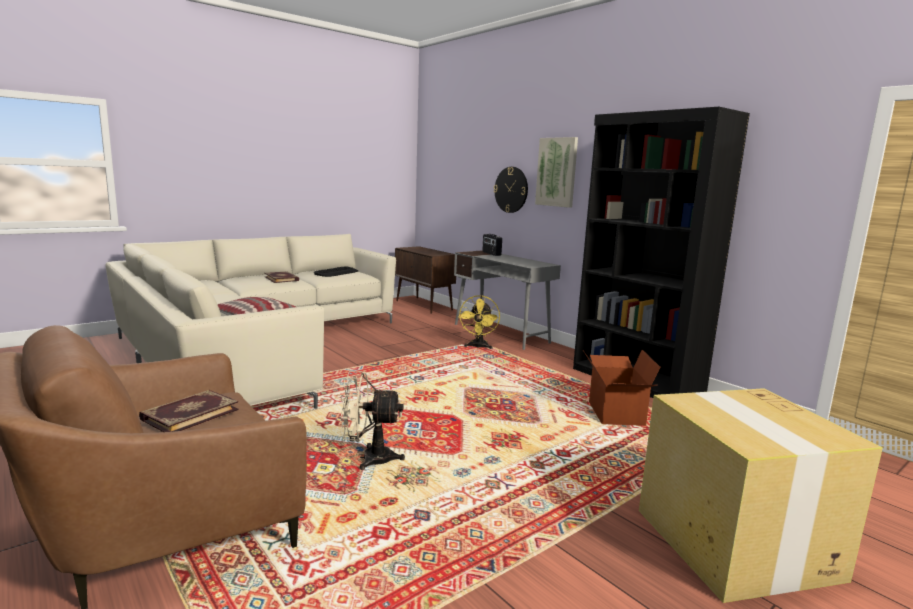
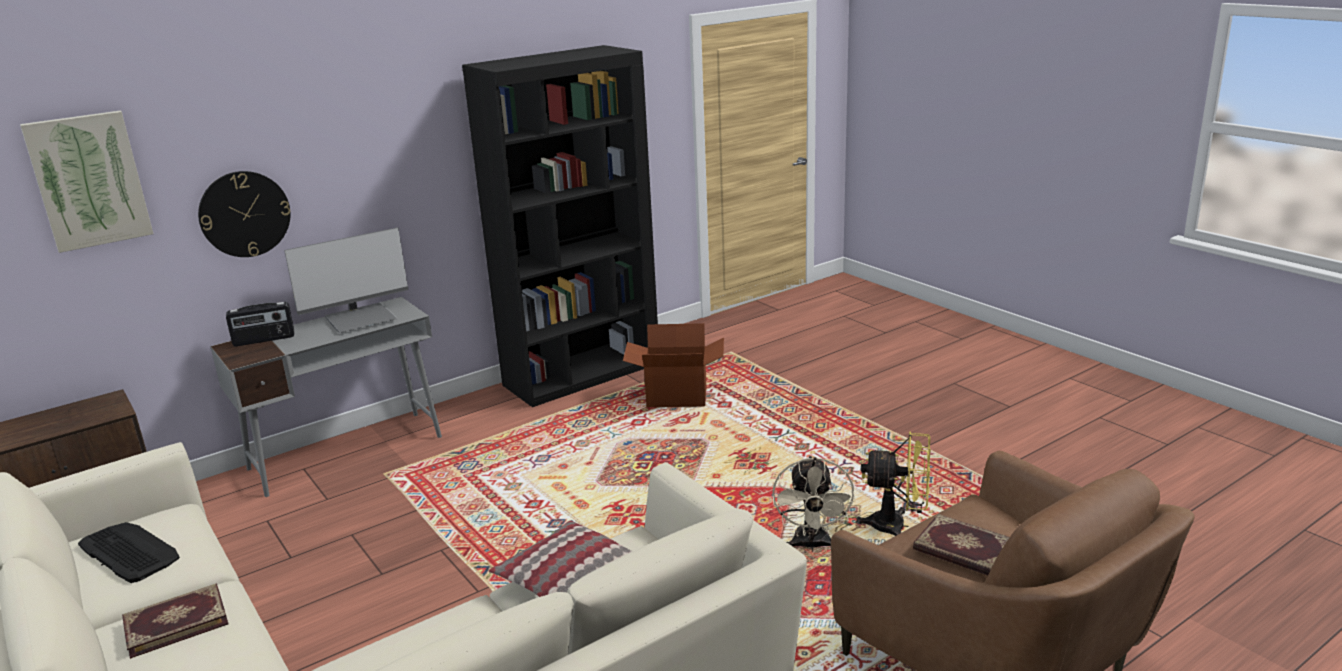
camera: 85 degrees left, 10 degrees up
(478, 347) = (417, 474): yellow fan -> yellow fan (897, 526)
(522, 261) = (360, 318): none -> monitor
(557, 172) = (346, 160): picture -> picture (89, 180)
(737, 545) = (896, 382): cardboard box -> none

